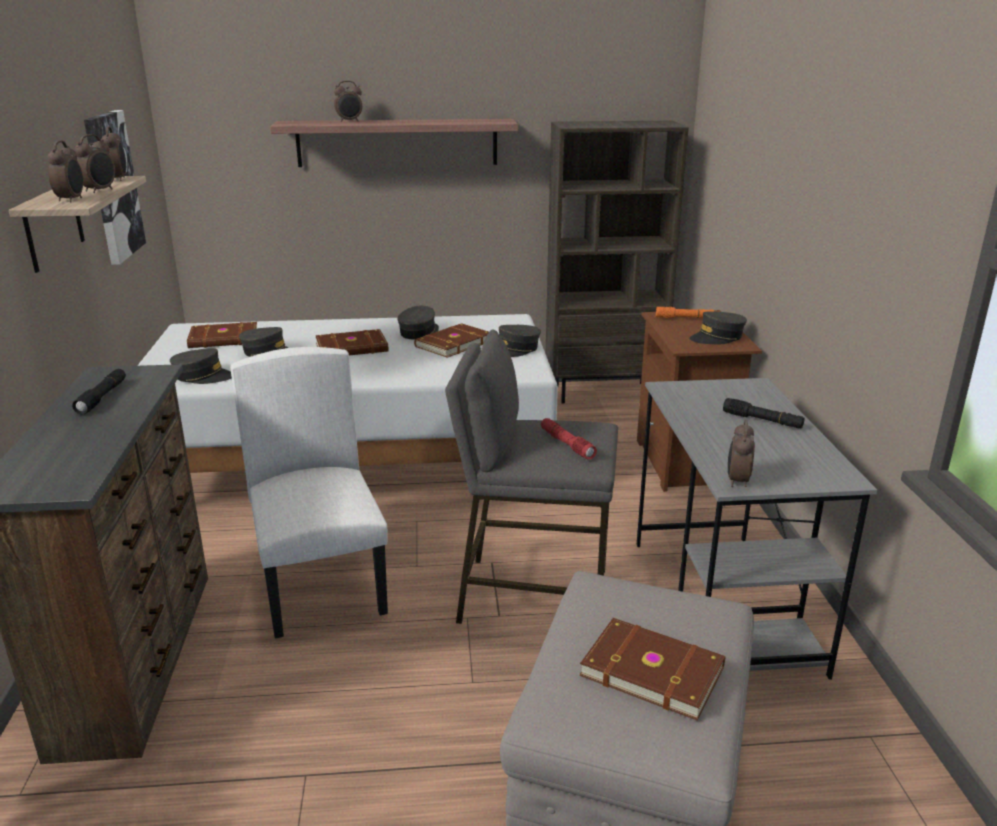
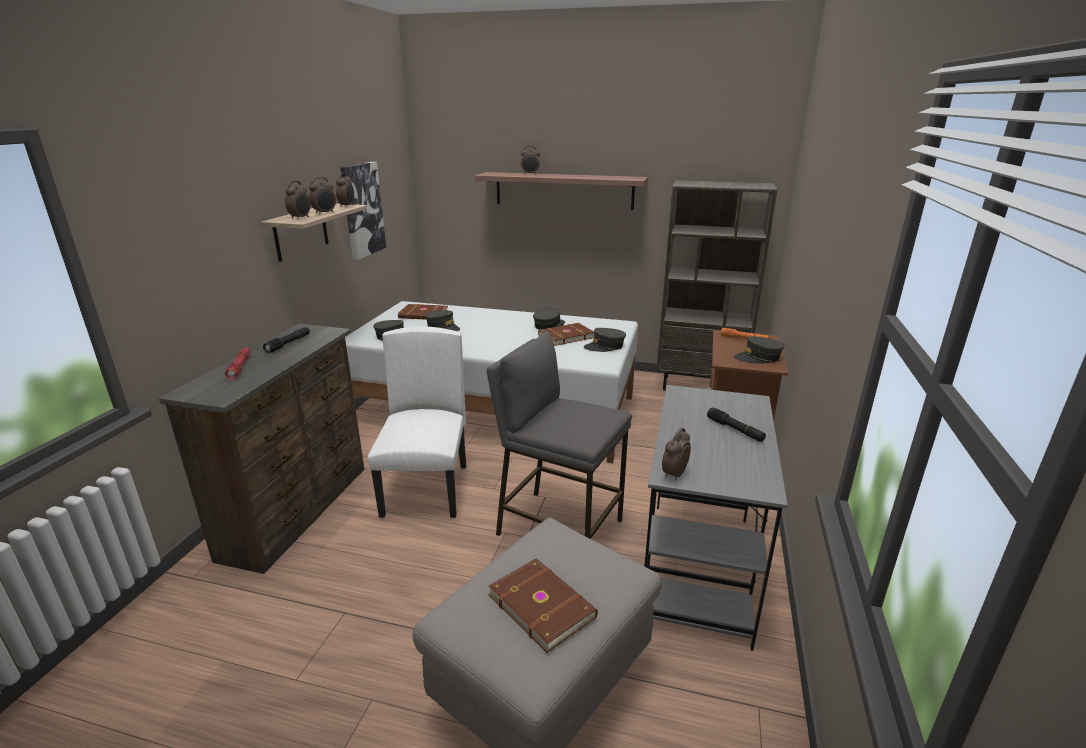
camera: 20 degrees right, 0 degrees up
(352, 348) = (497, 331): brown book -> none
(566, 444) = (578, 422): red flashlight -> red flashlight (240, 367)

